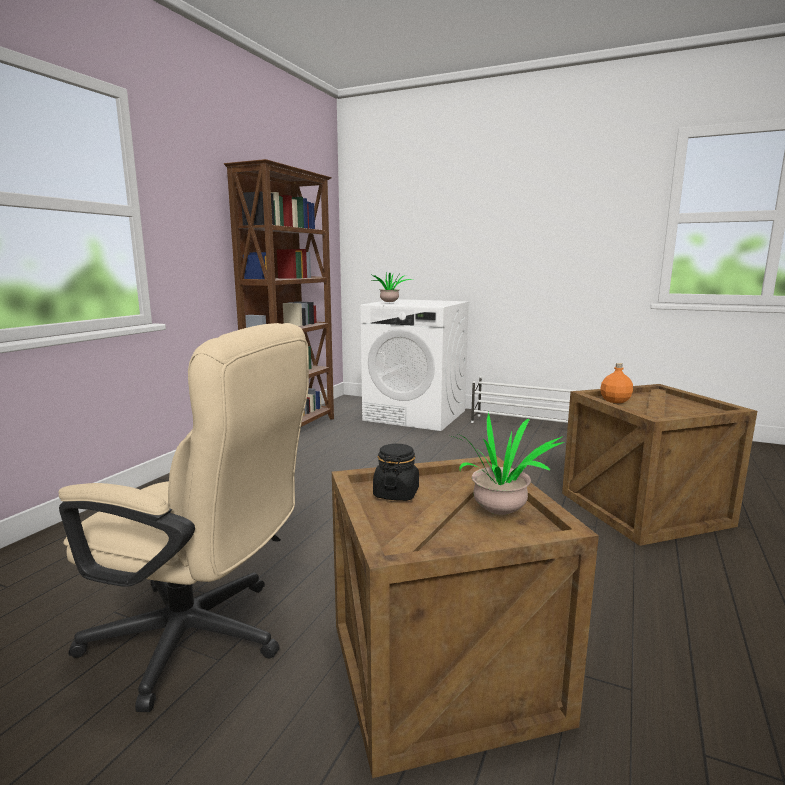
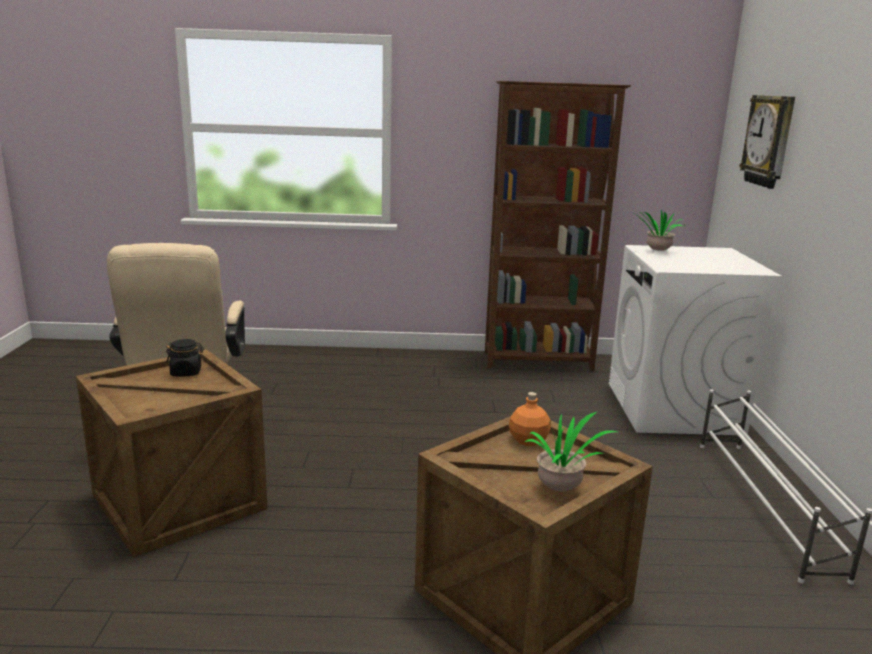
camera: 65 degrees right, 5 degrees up
(413, 221) = (769, 141): none -> wall clock
(500, 511) = (164, 402): potted plant -> potted plant (562, 489)

